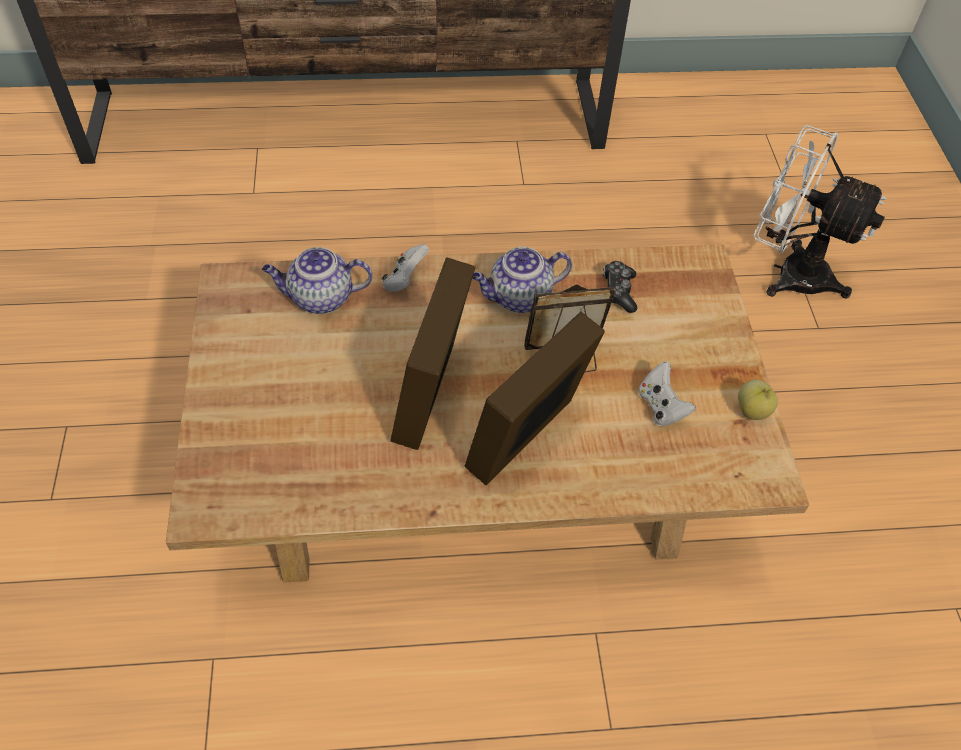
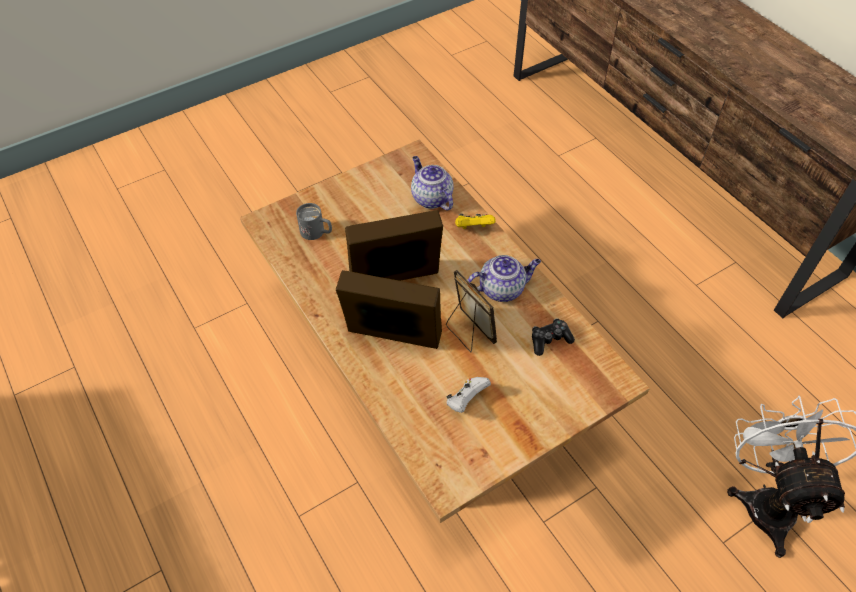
camera: 65 degrees right, 0 degrees up
(280, 451) = (317, 232): none -> grey mug
(405, 280) = (473, 228): white game controller -> yellow game controller
(518, 298) = (502, 288): teapot -> teapot turned 120 degrees clockwise
(752, 410) = (499, 457): apple -> none

